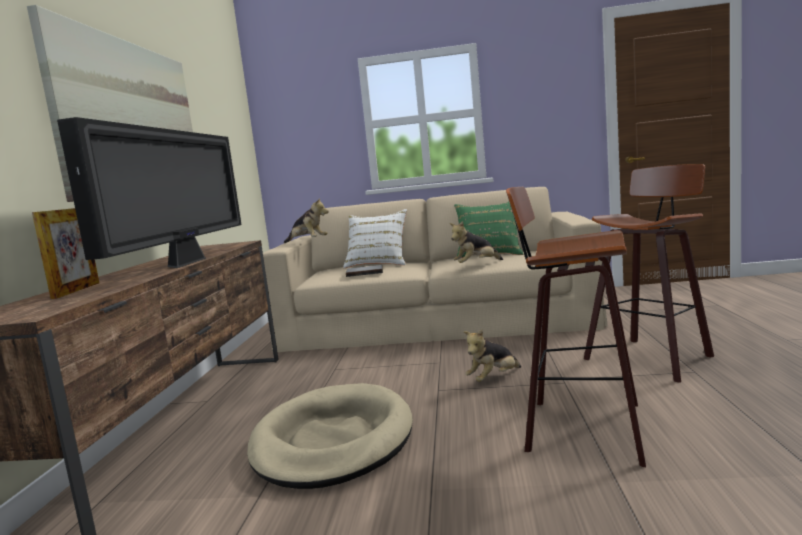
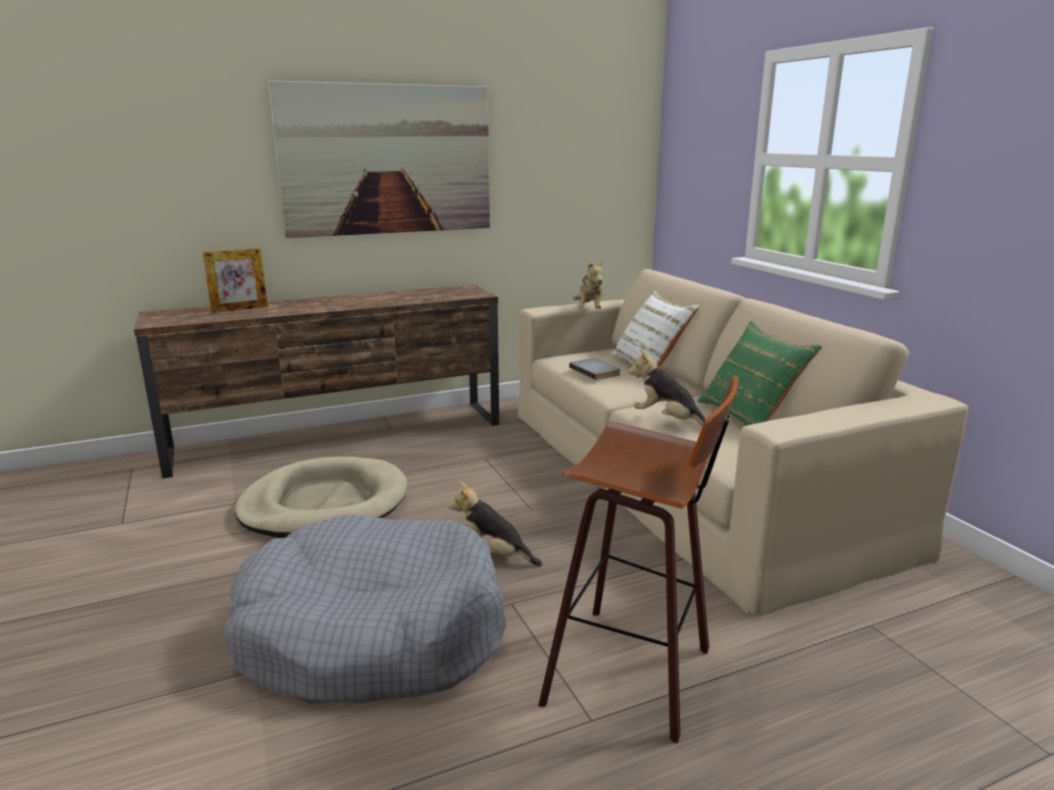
camera: 60 degrees right, 10 degrees up
(187, 263) = (348, 307): television -> none
(579, 428) = (372, 633): stool -> grey dog bed

